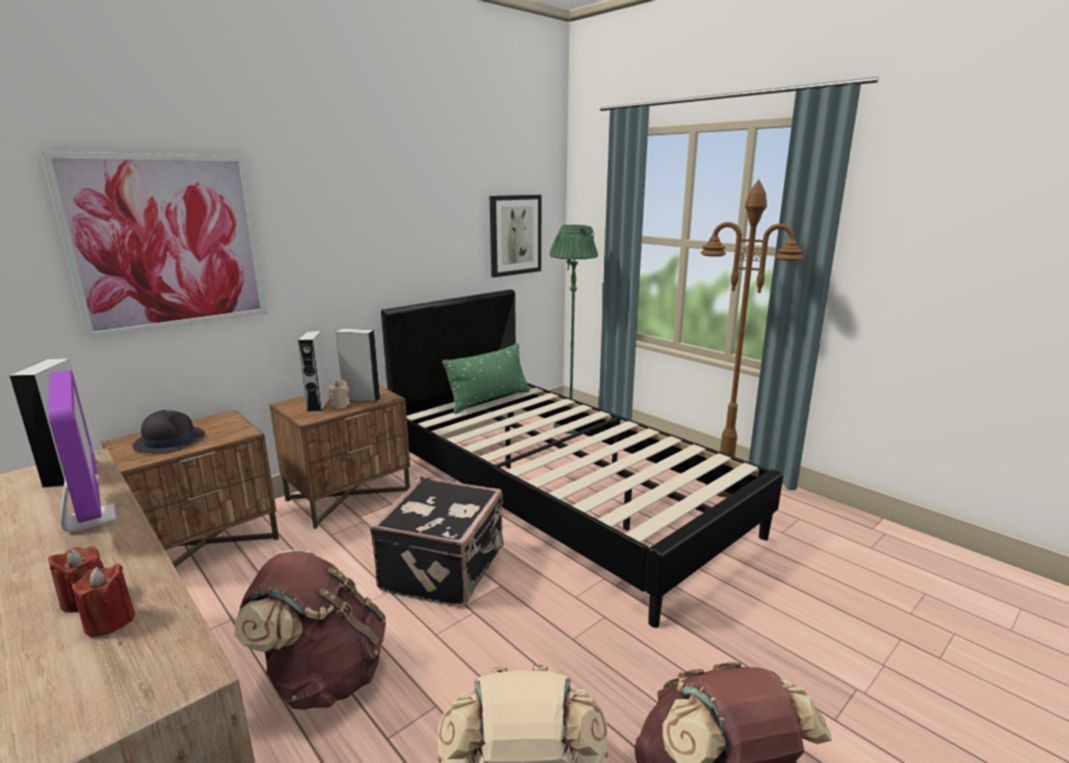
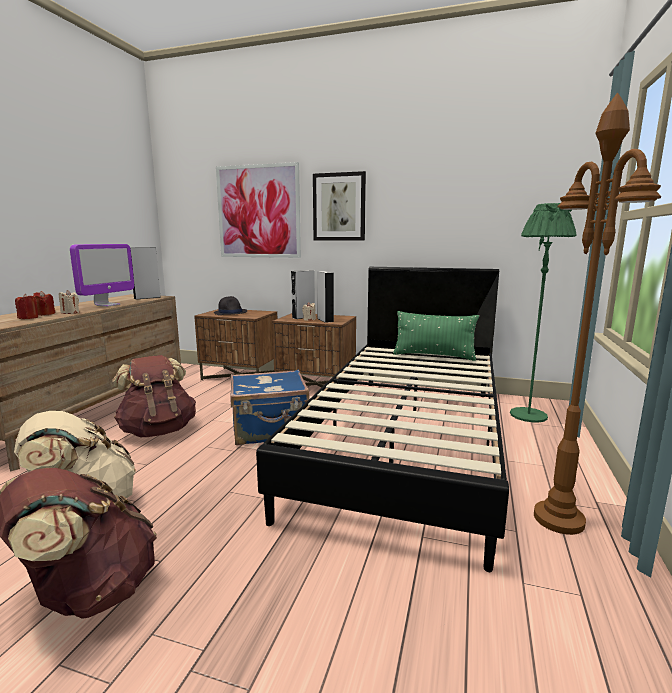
camera: 60 degrees right, 5 degrees down
(127, 565) = (70, 312): none -> beige candle
(445, 569) = (270, 430): black suitcase -> blue suitcase
(515, 235) = (518, 220): picture -> picture (339, 207)

